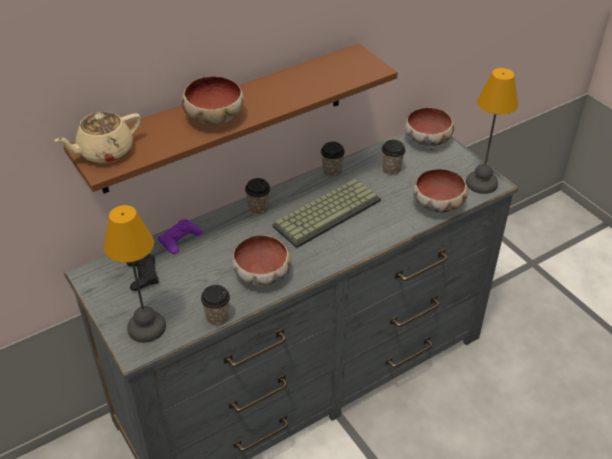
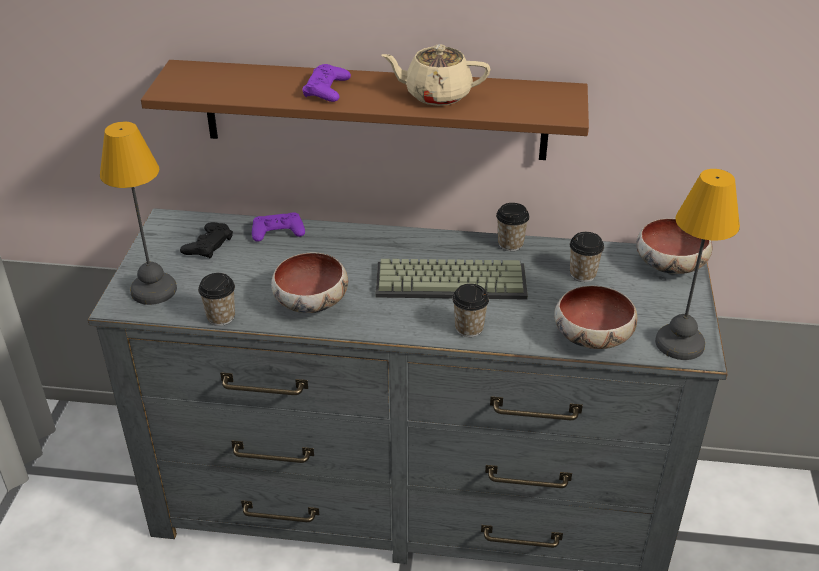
camera: 40 degrees right, 5 degrees down
(105, 152) = (191, 78): beige teapot -> beige teapot (436, 95)
(213, 117) = (327, 89): bowl -> purple game controller
(258, 208) = (386, 242): cup -> cup (469, 328)

